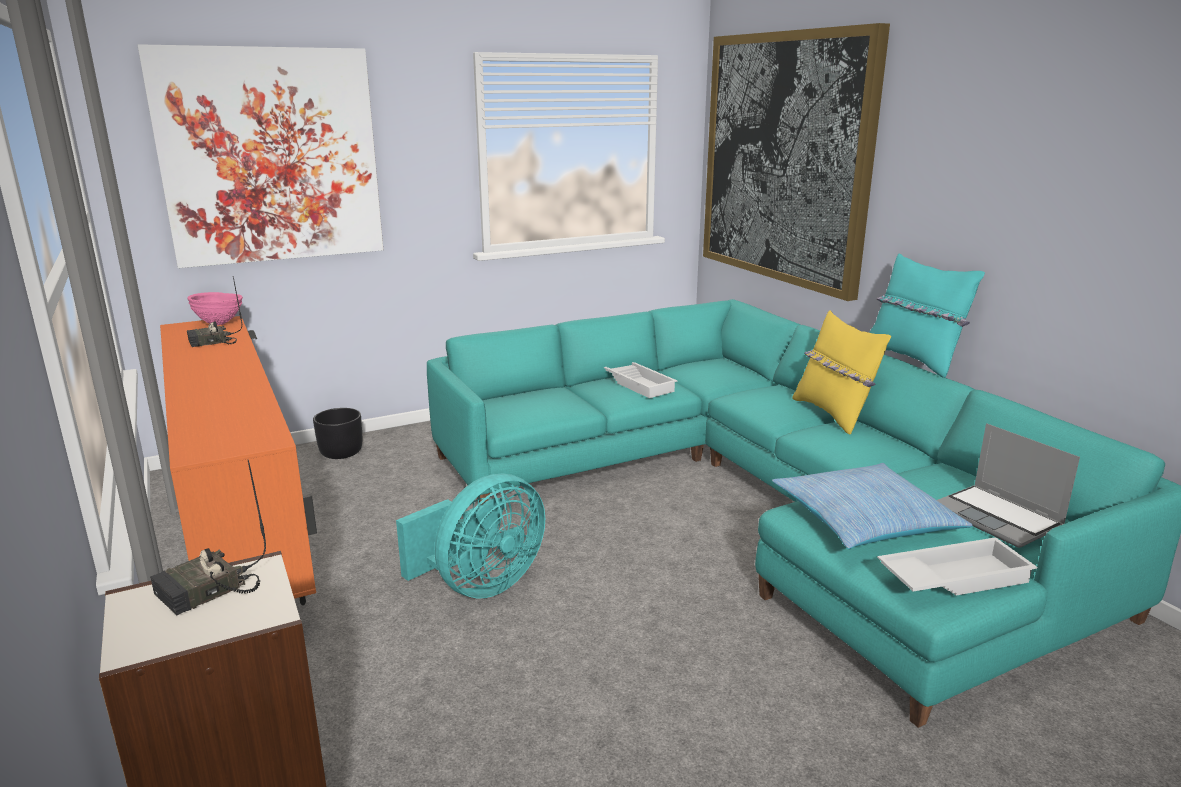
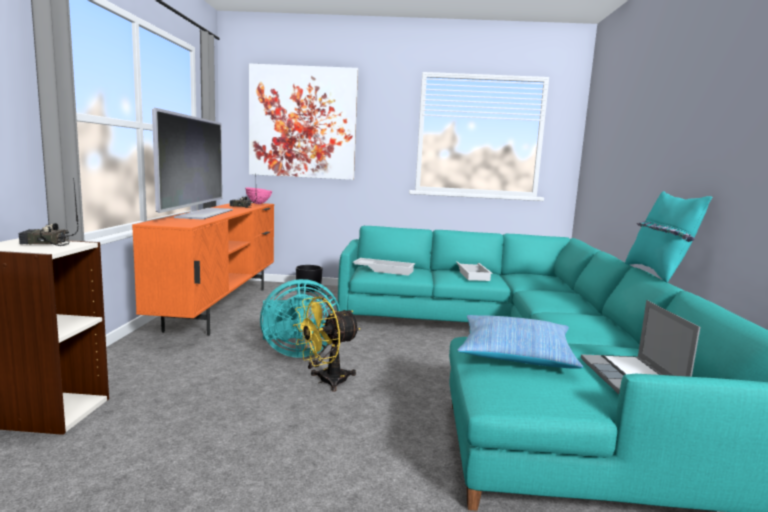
camera: 30 degrees right, 10 degrees down
(206, 388) = (203, 213): none -> television
(582, 620) = (326, 381): none -> yellow fan
(785, 159) = (616, 136): picture -> none
(833, 414) = (591, 310): yellow pillow -> none
(953, 576) = (531, 393): white tray -> white tray (384, 270)

